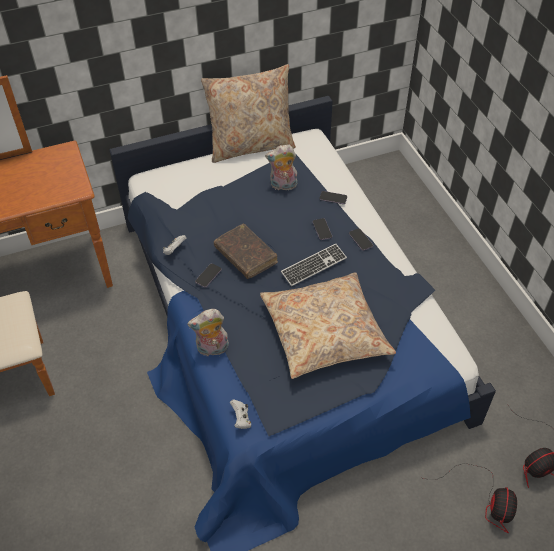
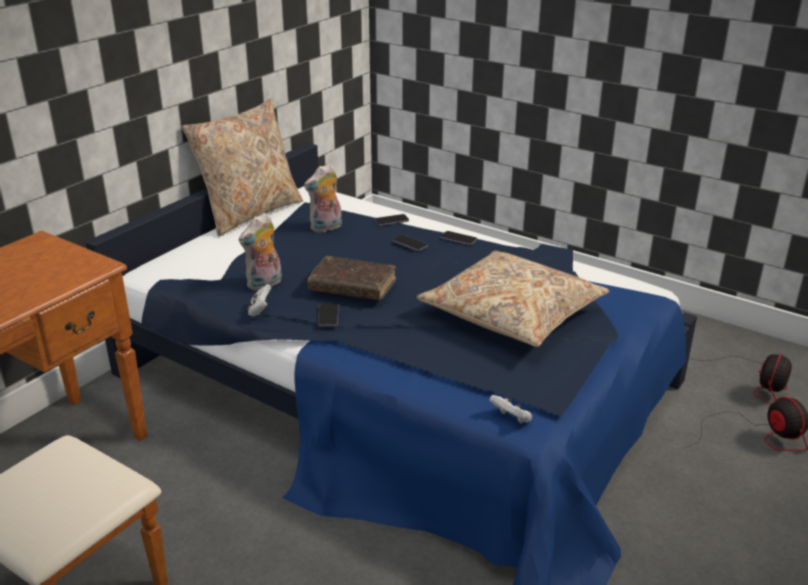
camera: 35 degrees left, 20 degrees down
(212, 349) = (404, 377): plush toy -> plush toy (264, 284)
(314, 266) = (437, 270): keyboard -> none

